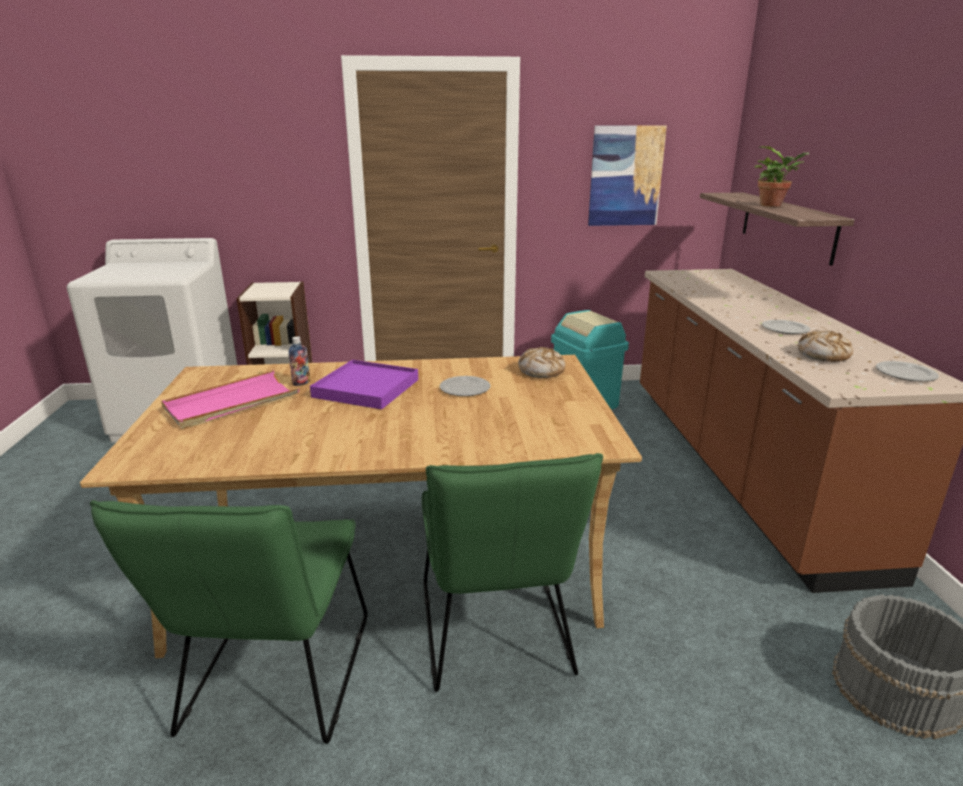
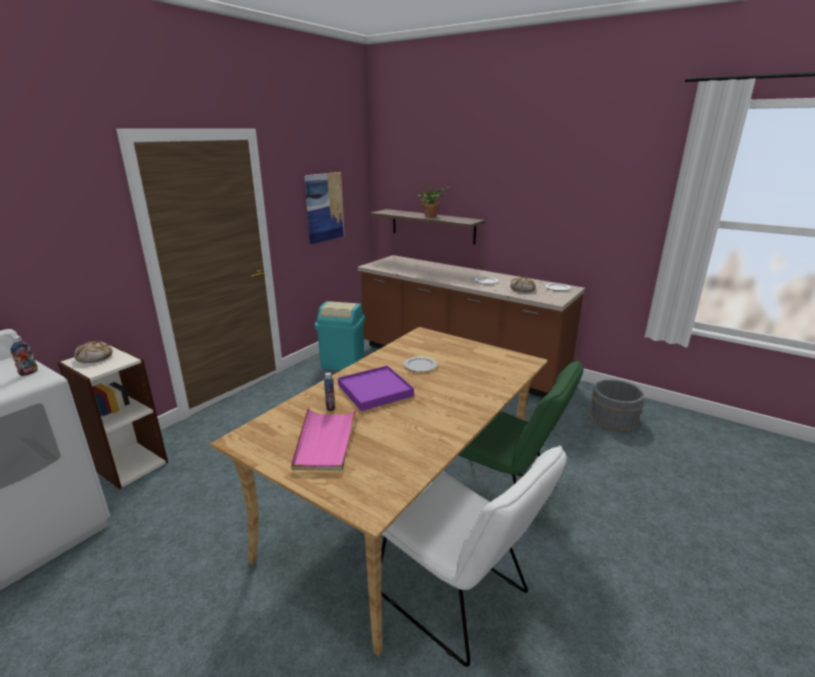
camera: 50 degrees left, 0 degrees up
(180, 272) = (29, 372): none -> bottle
(273, 683) = (459, 598): green chair -> white chair
(541, 371) = (427, 341): bread -> bread (95, 357)

